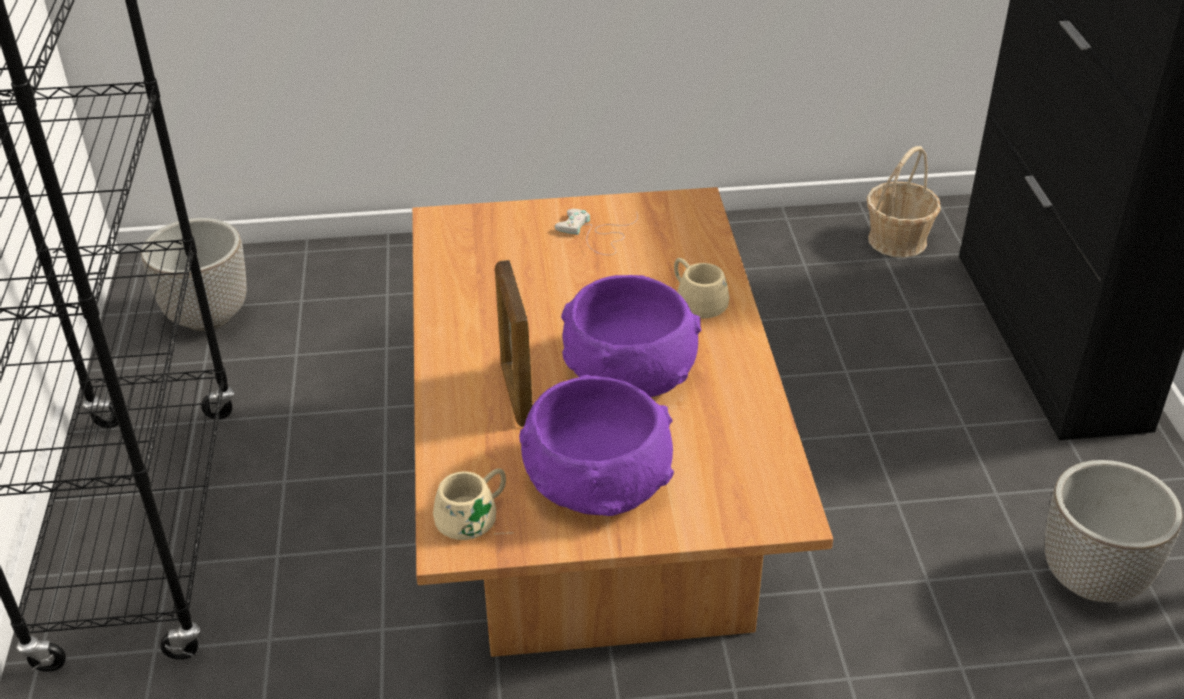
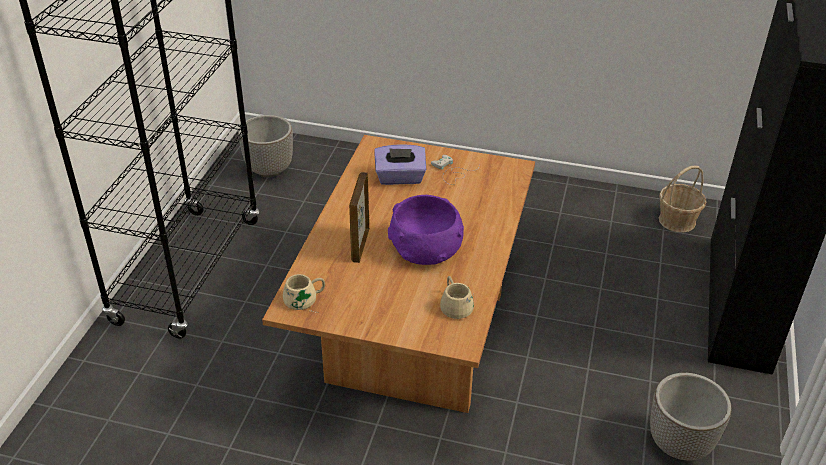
camera: 20 degrees right, 0 degrees up
(517, 264) = (400, 178): none -> purple tissue box
(598, 477) = (376, 297): purple bowl -> none
(701, 298) = (487, 220): beige mug -> beige mug (458, 304)

